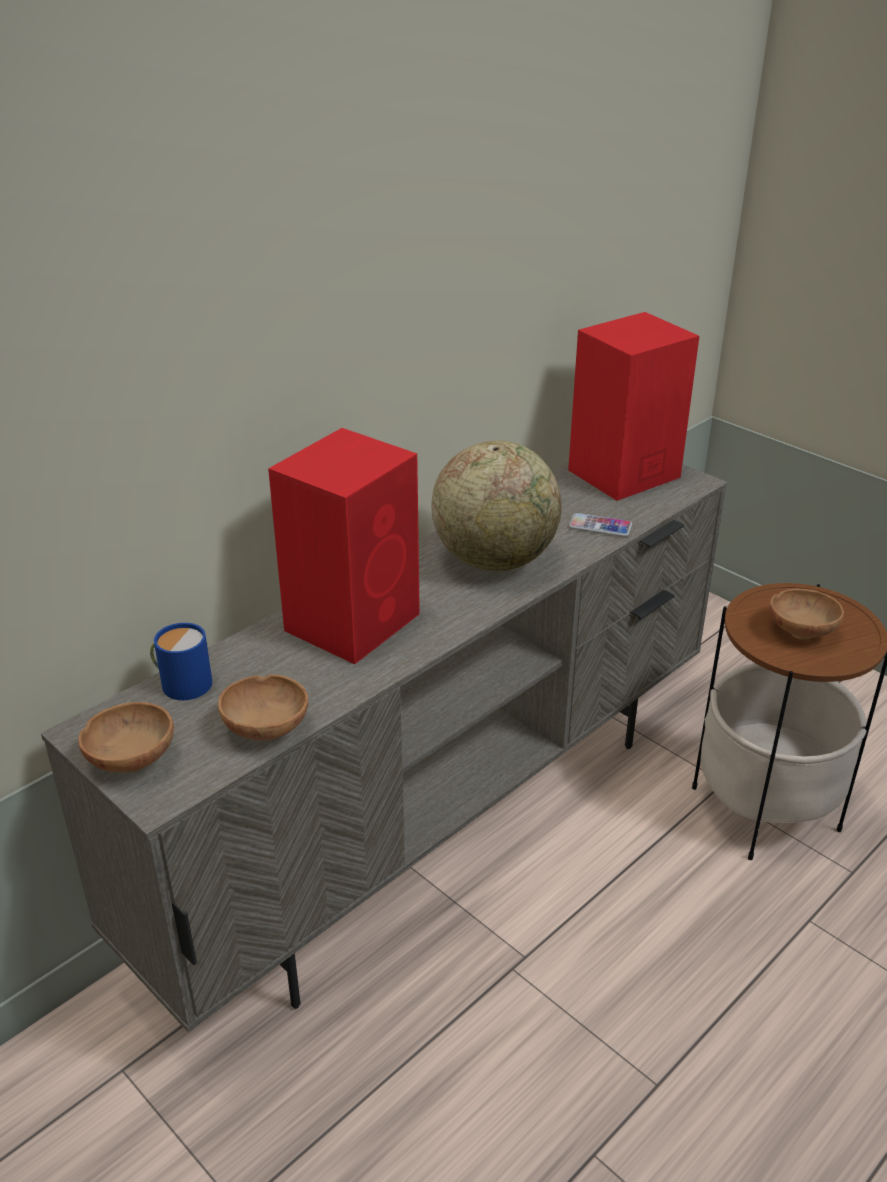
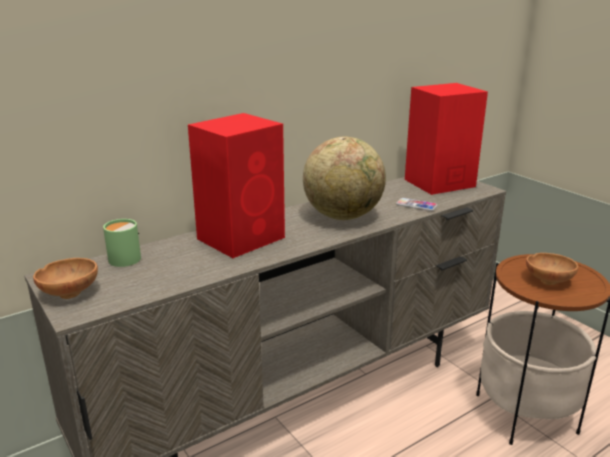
camera: 10 degrees right, 10 degrees down
(182, 682) = (122, 258): blue mug -> green mug
(268, 728) = (162, 285): brown bowl -> none

